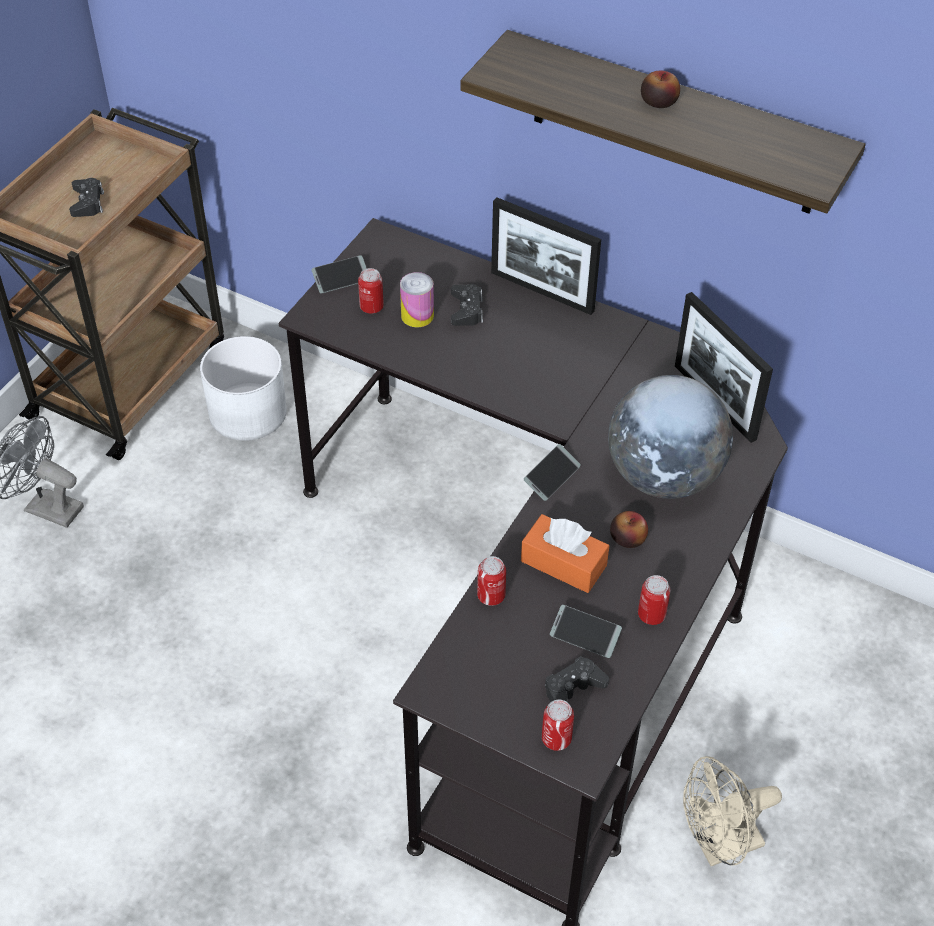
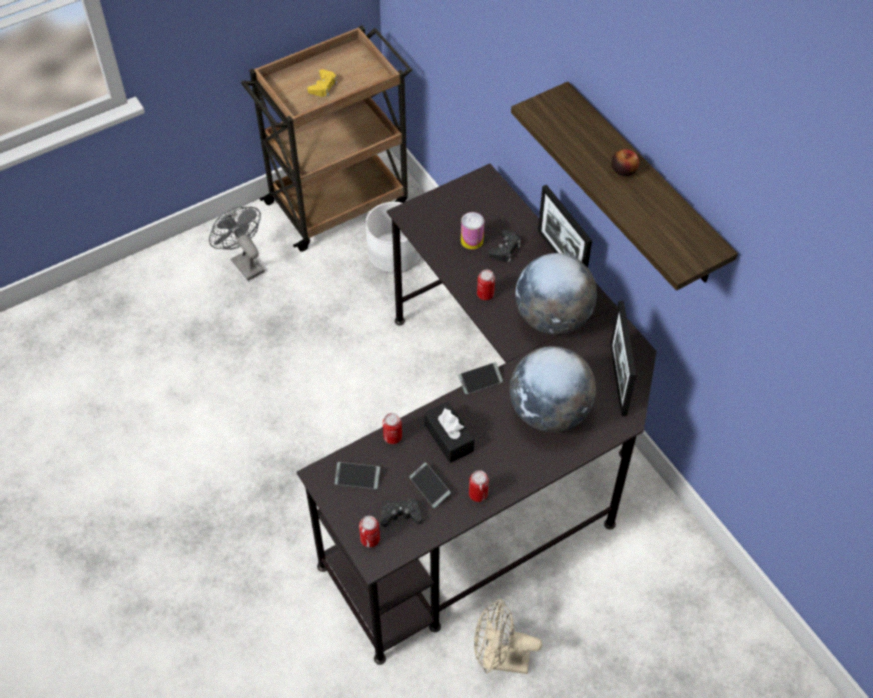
camera: 30 degrees right, 5 degrees up
(87, 202) = (323, 86): black game controller -> yellow game controller
(341, 279) = (442, 197): phone -> phone (357, 478)
(371, 307) = (448, 223): can -> can (485, 294)
(563, 563) = (449, 438): orange tissue box -> black tissue box
(585, 365) = (553, 318): none -> globe
(627, 538) = (498, 440): apple -> none

